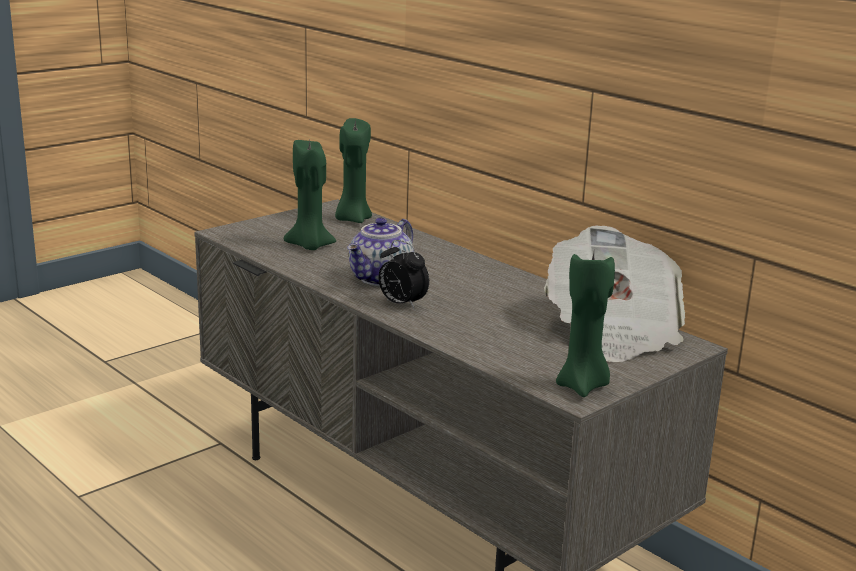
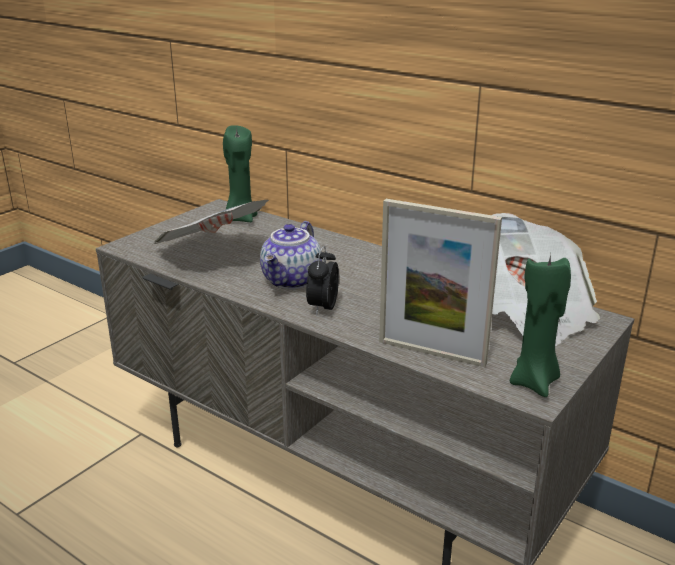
camera: 10 degrees left, 5 degrees up
(310, 246) = (212, 252): green candle -> newspaper
(401, 304) = (322, 307): alarm clock -> alarm clock turned 75 degrees clockwise
(492, 352) = (431, 352): none -> picture frame

